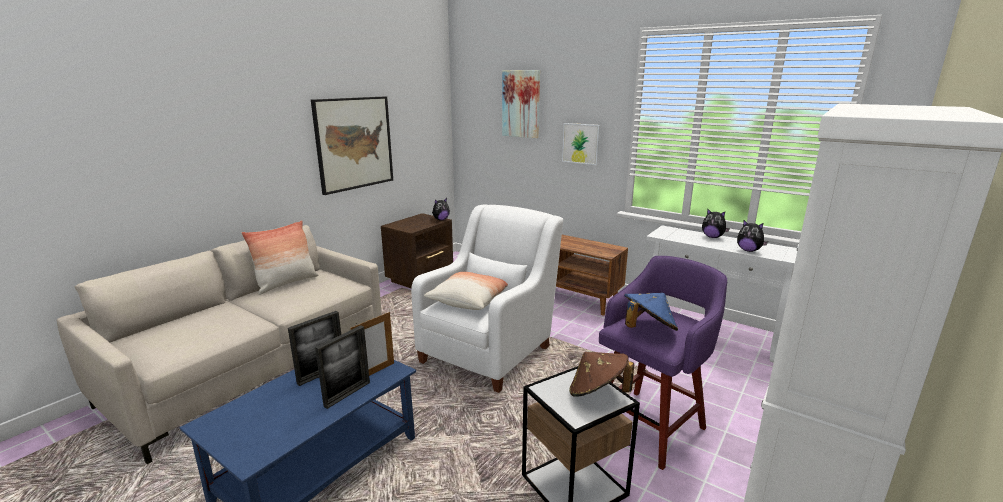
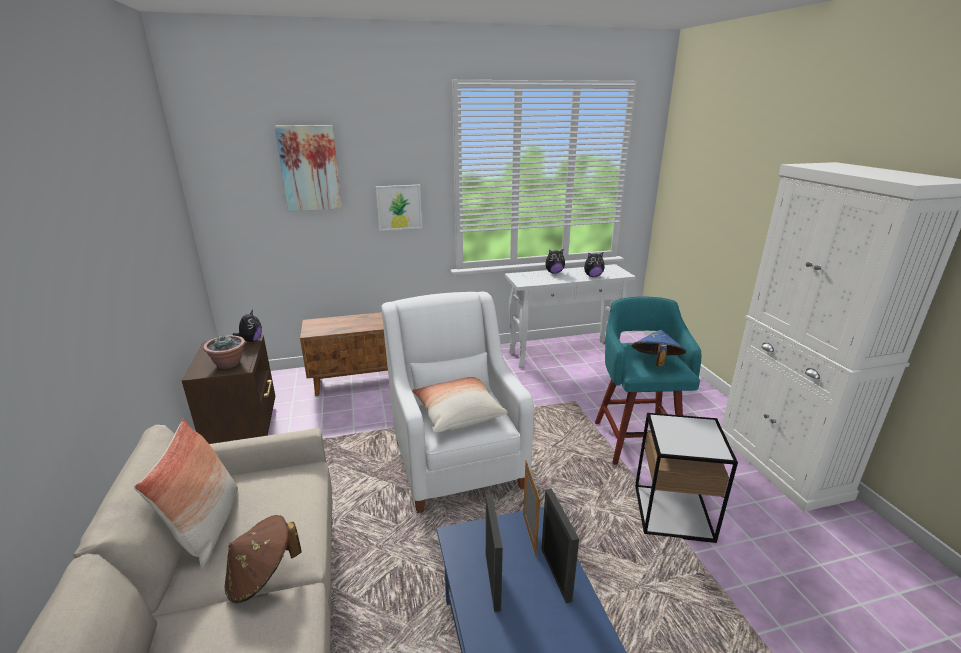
camera: 50 degrees left, 5 degrees up
(354, 143) = (127, 267): picture -> none
(410, 226) = (229, 364): none -> potted plant
(597, 393) = (693, 427): brown hat -> brown hat (262, 575)
(650, 425) = (636, 439): purple stool -> turquoise stool

